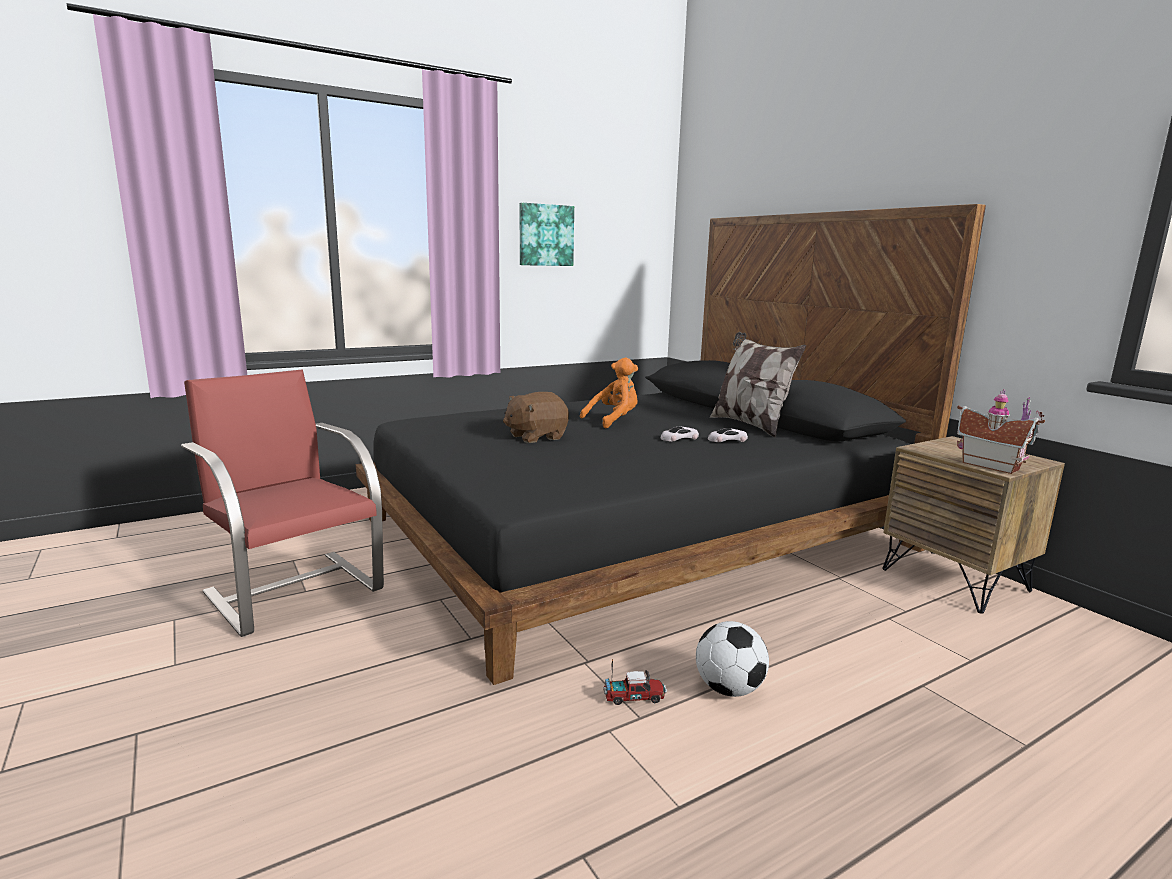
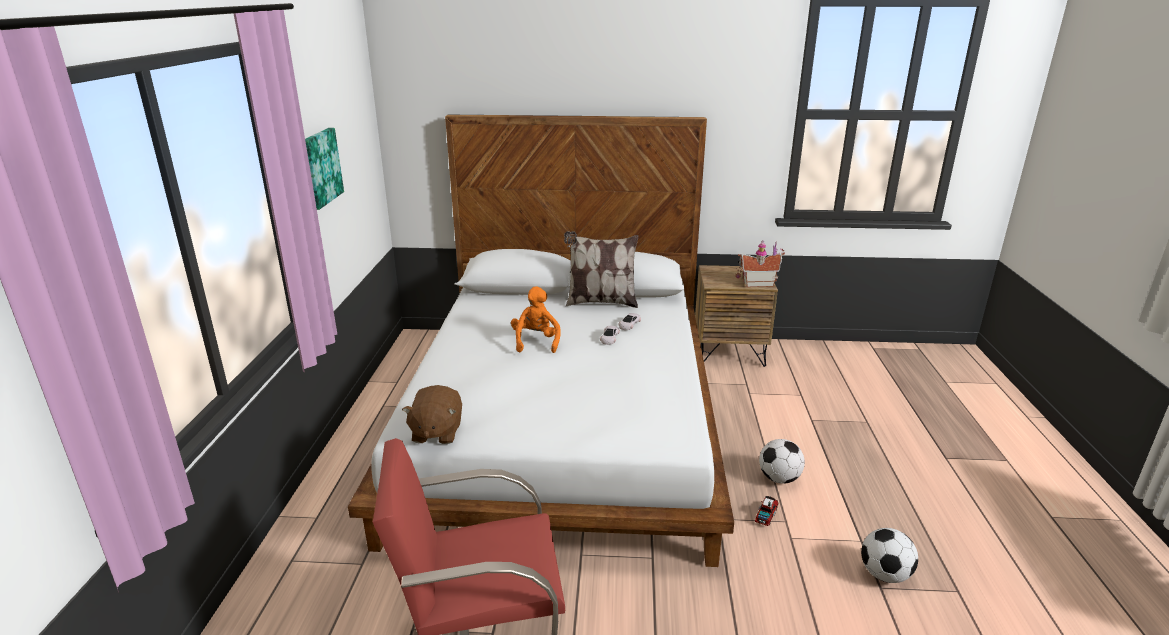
camera: 55 degrees left, 10 degrees up
(535, 437) = (539, 387): brown plush toy -> brown plush toy (436, 432)
(620, 855) = (884, 574): none -> football
(635, 533) = (564, 421): black bed -> white bed

